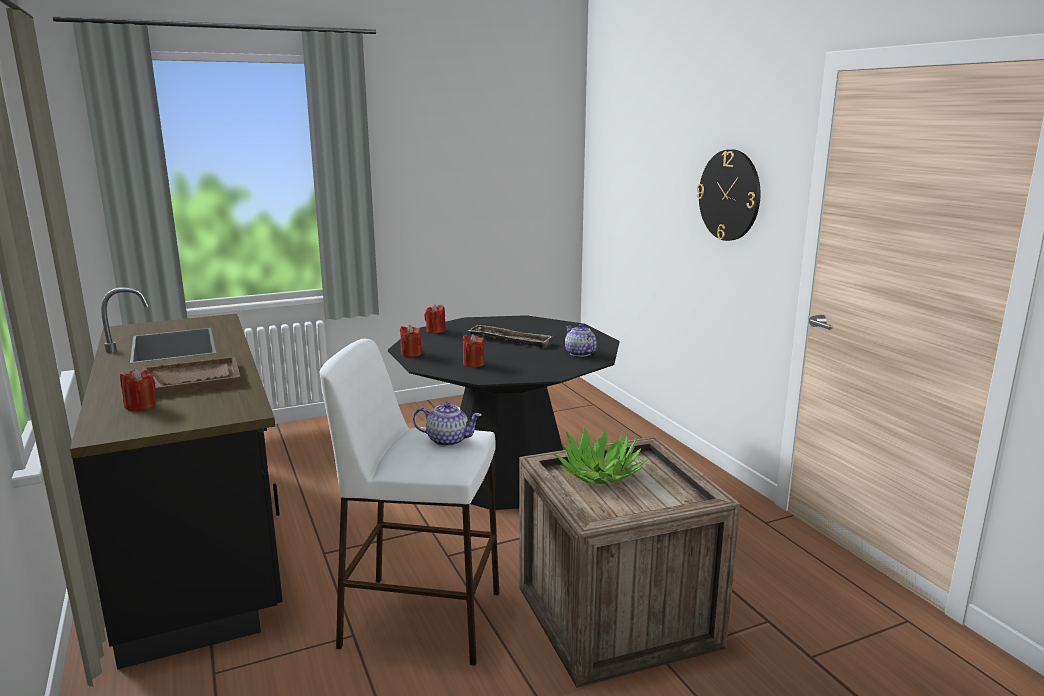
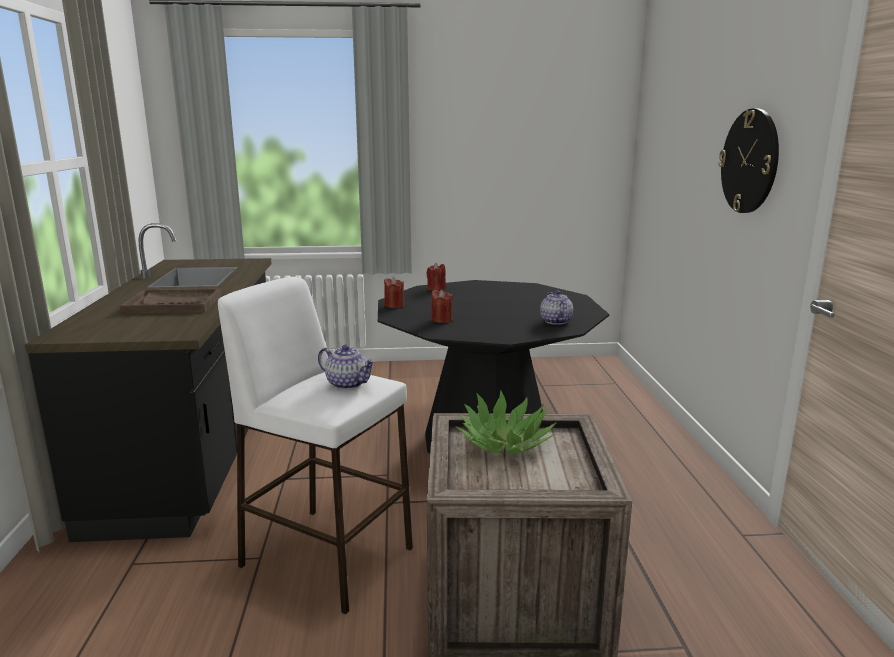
camera: 20 degrees right, 0 degrees up
(140, 406) = (112, 319): red candle -> none
(509, 340) = (497, 303): tray -> none

